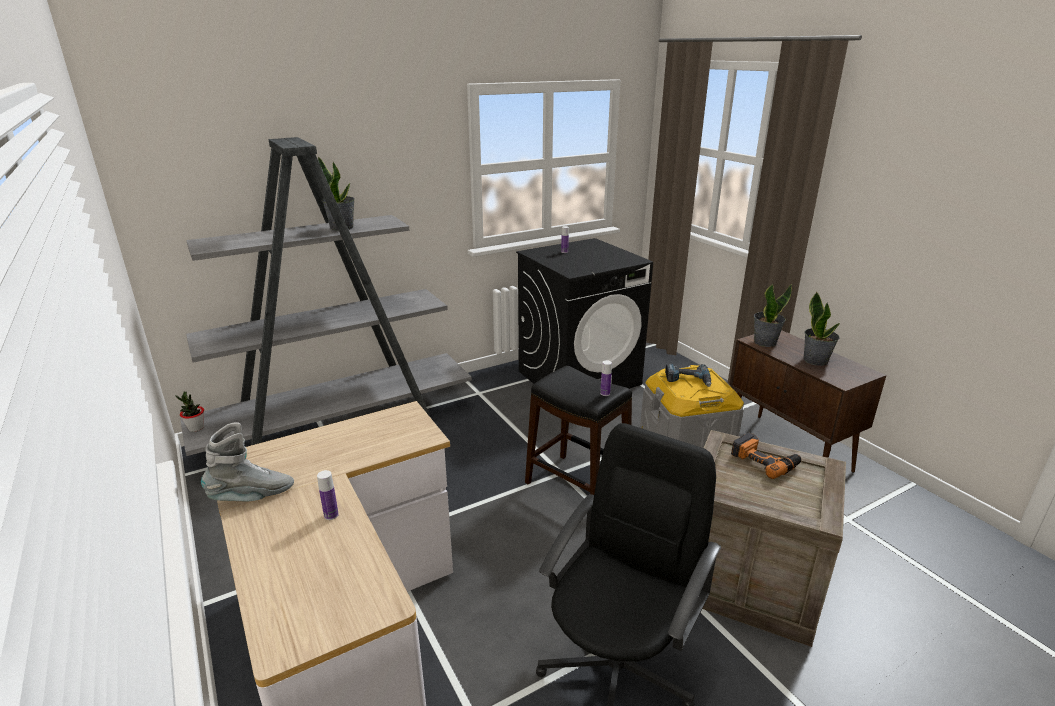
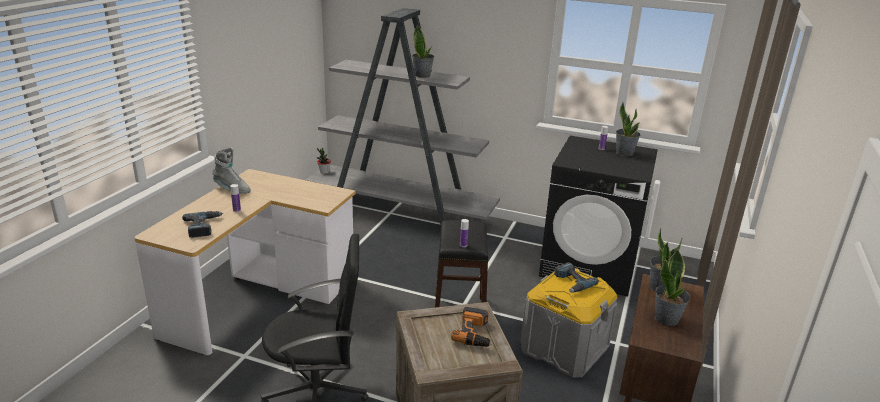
camera: 50 degrees right, 0 degrees up
(339, 570) = (203, 227): none -> power drill
(586, 249) = (624, 153): none -> potted plant

